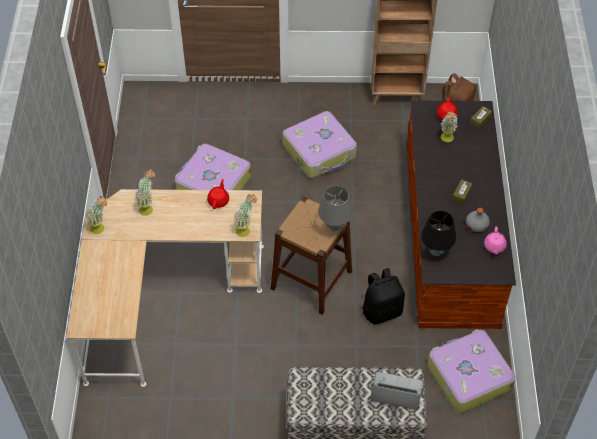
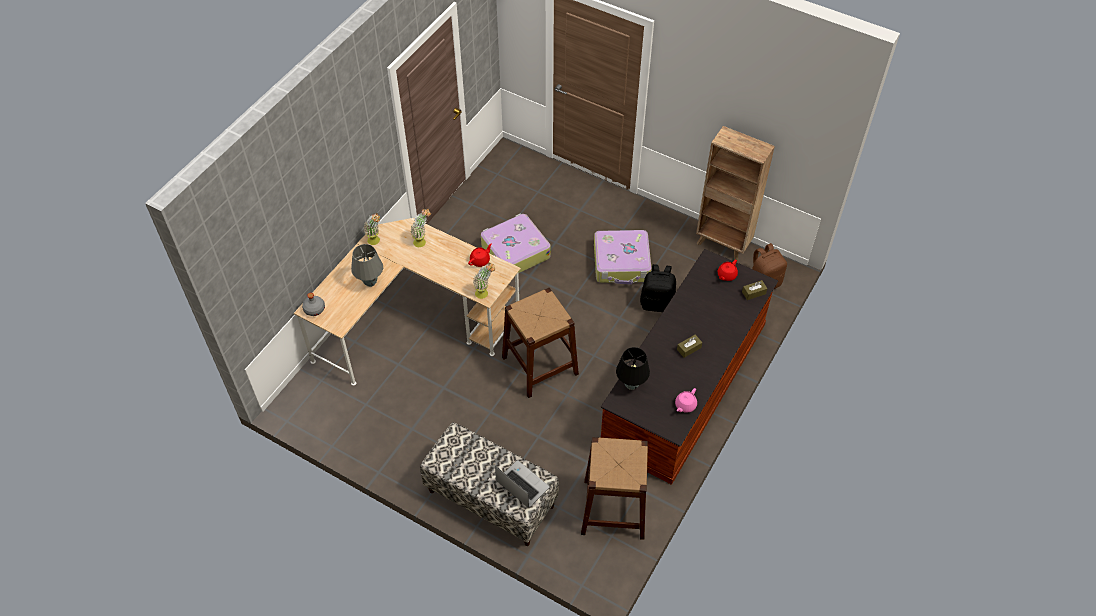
camera: 30 degrees right, 0 degrees up
(334, 227) = (556, 324): grey table lamp -> grey table lamp (370, 282)
(382, 310) = (579, 419): black backpack -> black backpack (657, 303)
(447, 140) = (711, 296): potted plant -> none
(468, 376) = (613, 509): suitcase -> brown stool
(477, 225) = (683, 380): grey bottle -> grey bottle (314, 309)

